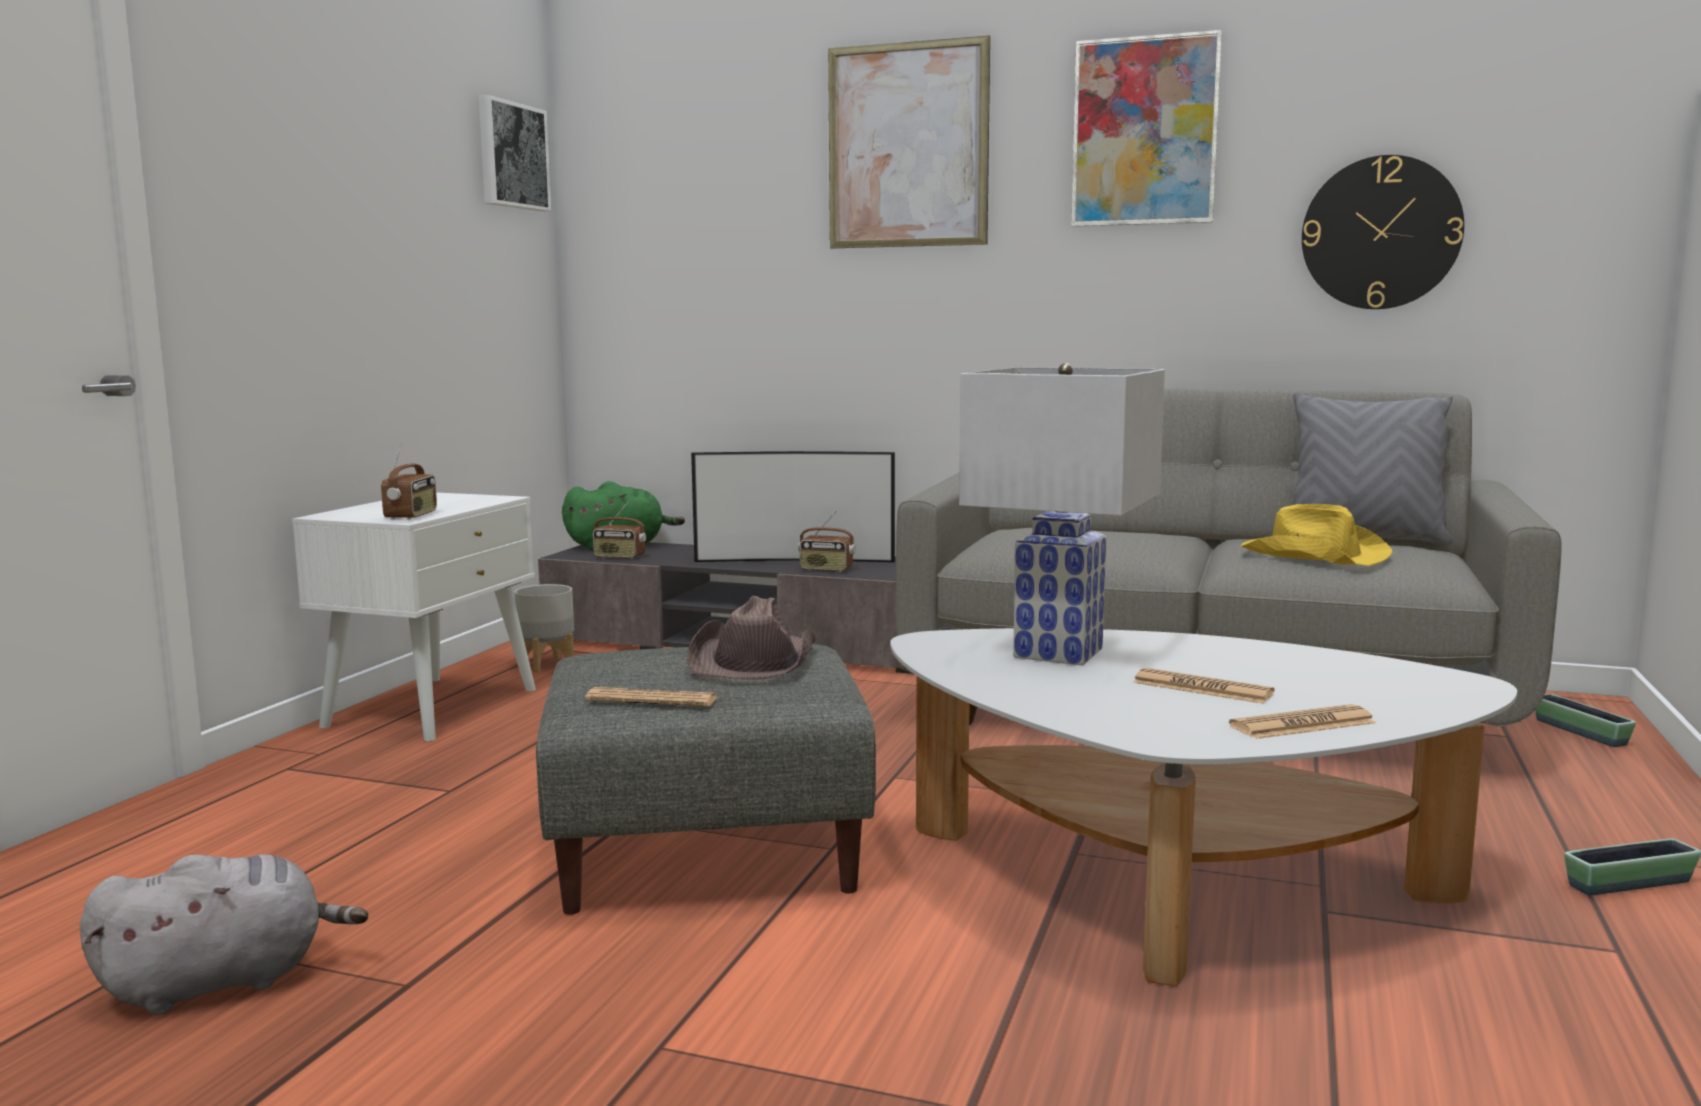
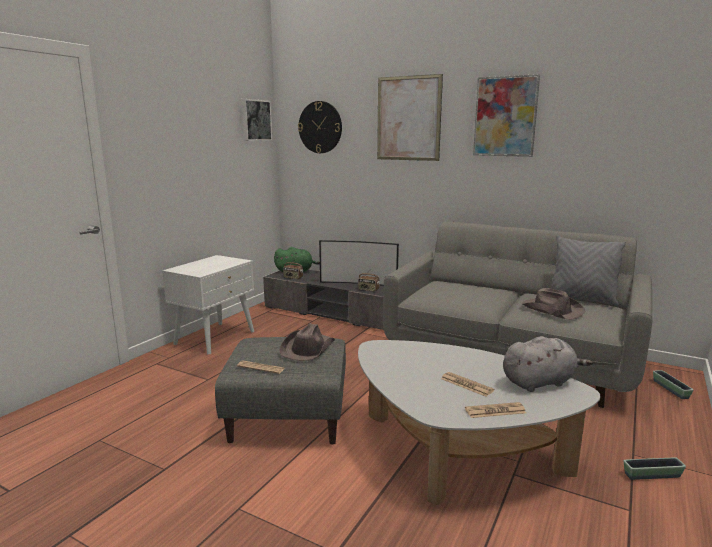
camera: 10 degrees right, 5 degrees up
(224, 981) = (106, 460): grey plush toy -> grey plush toy (540, 382)
(412, 516) = (203, 271): radio -> none
(546, 664) = (262, 319): grey planter -> none
(1057, 652) = (420, 357): white table lamp -> none
(1312, 554) = (551, 310): yellow hat -> brown hat
(1380, 233) = (605, 164): wall clock -> wall clock (320, 127)

